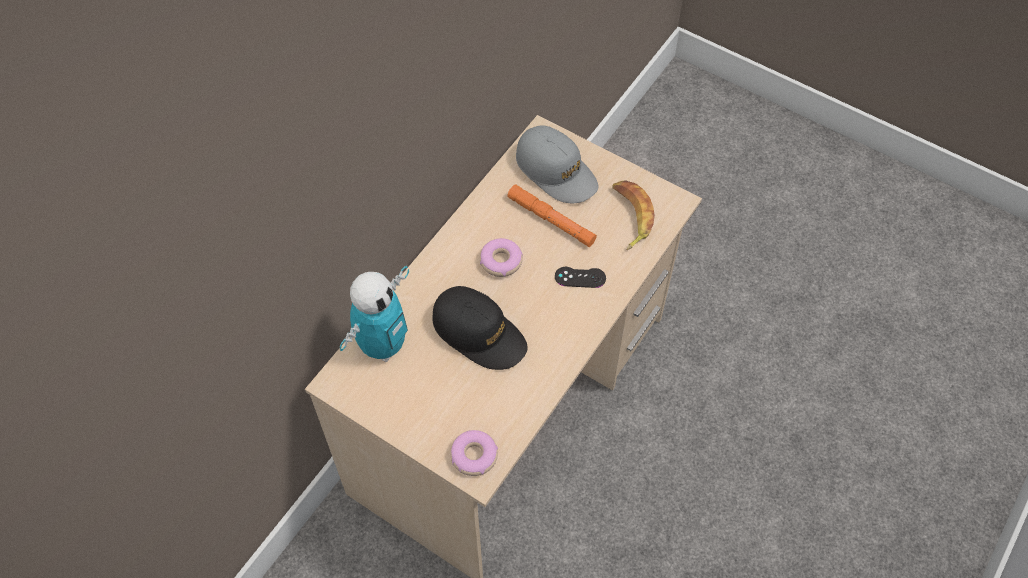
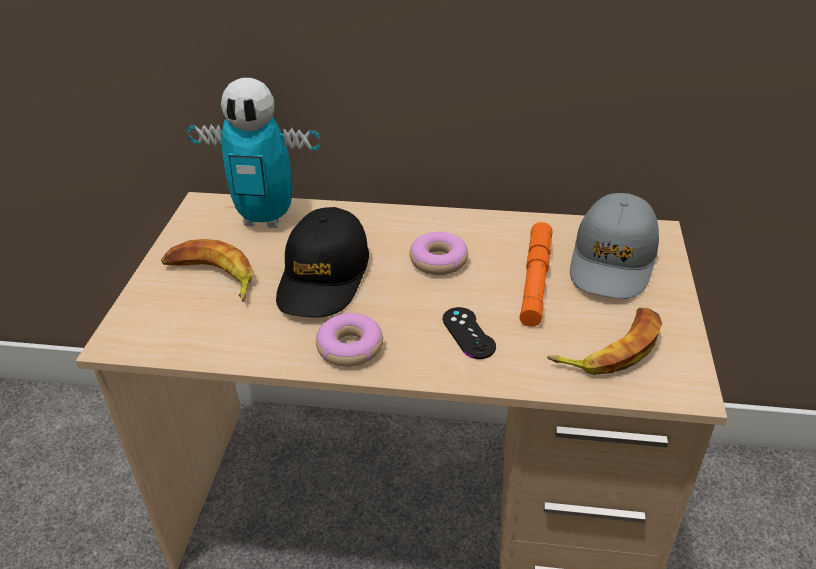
camera: 65 degrees right, 20 degrees down
(438, 401) = (211, 277): none -> banana
(474, 456) = (144, 328): donut -> donut (349, 347)

